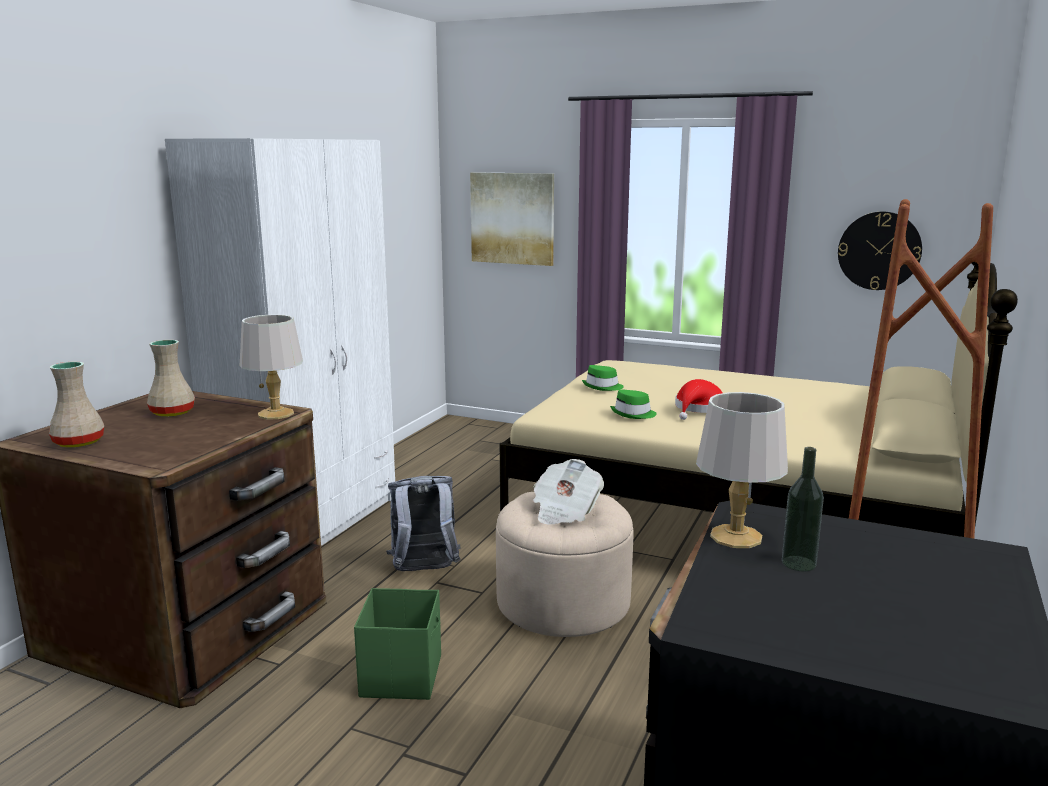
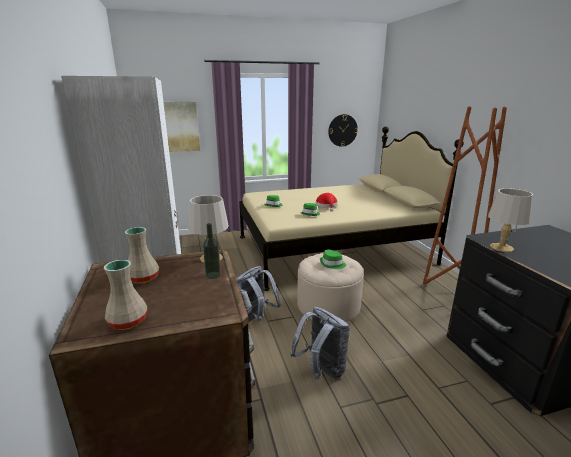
camera: 40 degrees left, 5 degrees up
(402, 675) = (321, 370): green storage box -> grey backpack
(565, 511) = (332, 264): newspaper -> green hat
(798, 563) = (534, 250): bottle -> bottle (213, 275)

